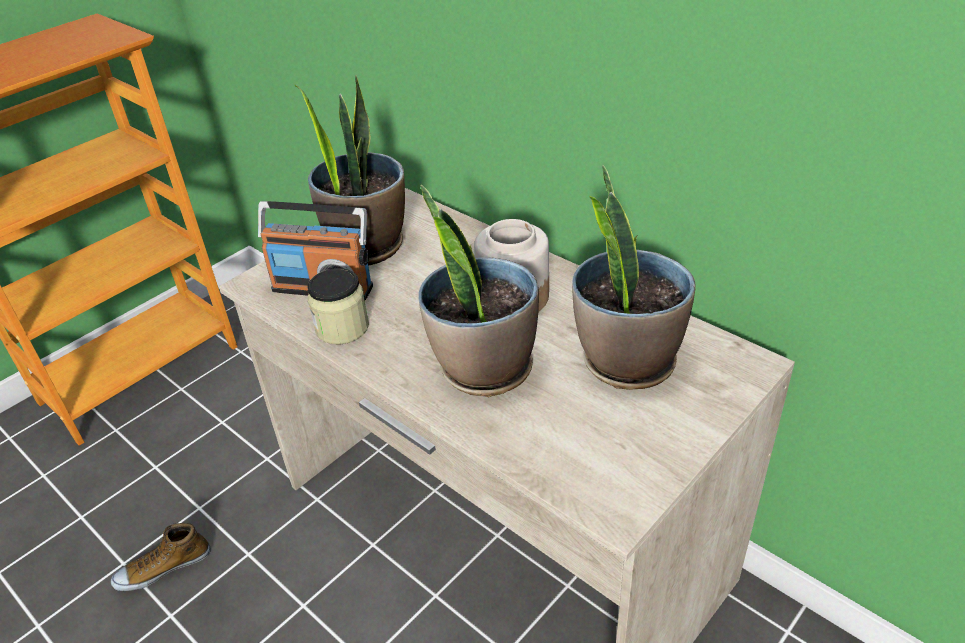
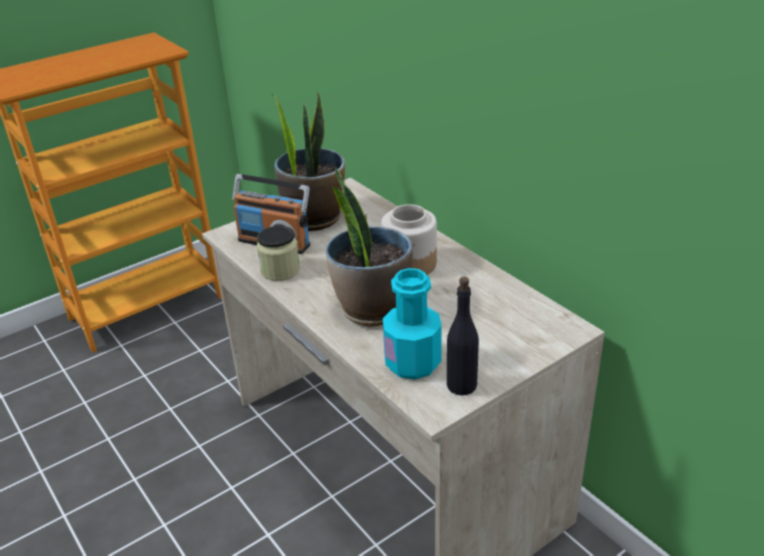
camera: 10 degrees right, 5 degrees down
(163, 567) = (136, 445): shoe -> none
(564, 443) = (412, 363): none -> turquoise bottle
(626, 361) = (477, 316): potted plant -> none
(641, 468) = (462, 385): none -> black bottle

